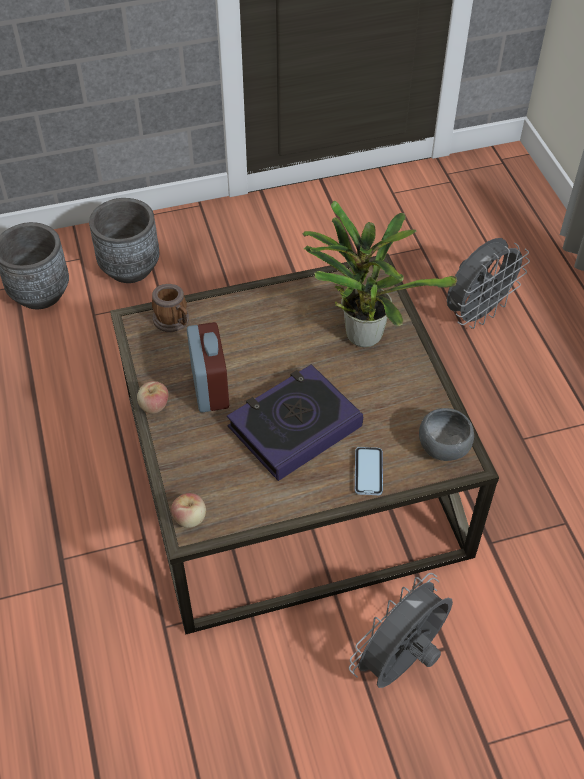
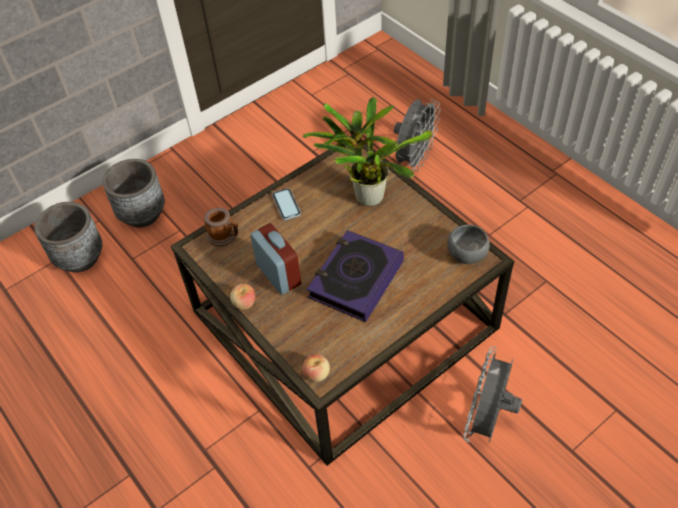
camera: 20 degrees left, 0 degrees up
(368, 472) = (425, 291): phone -> phone (286, 205)

